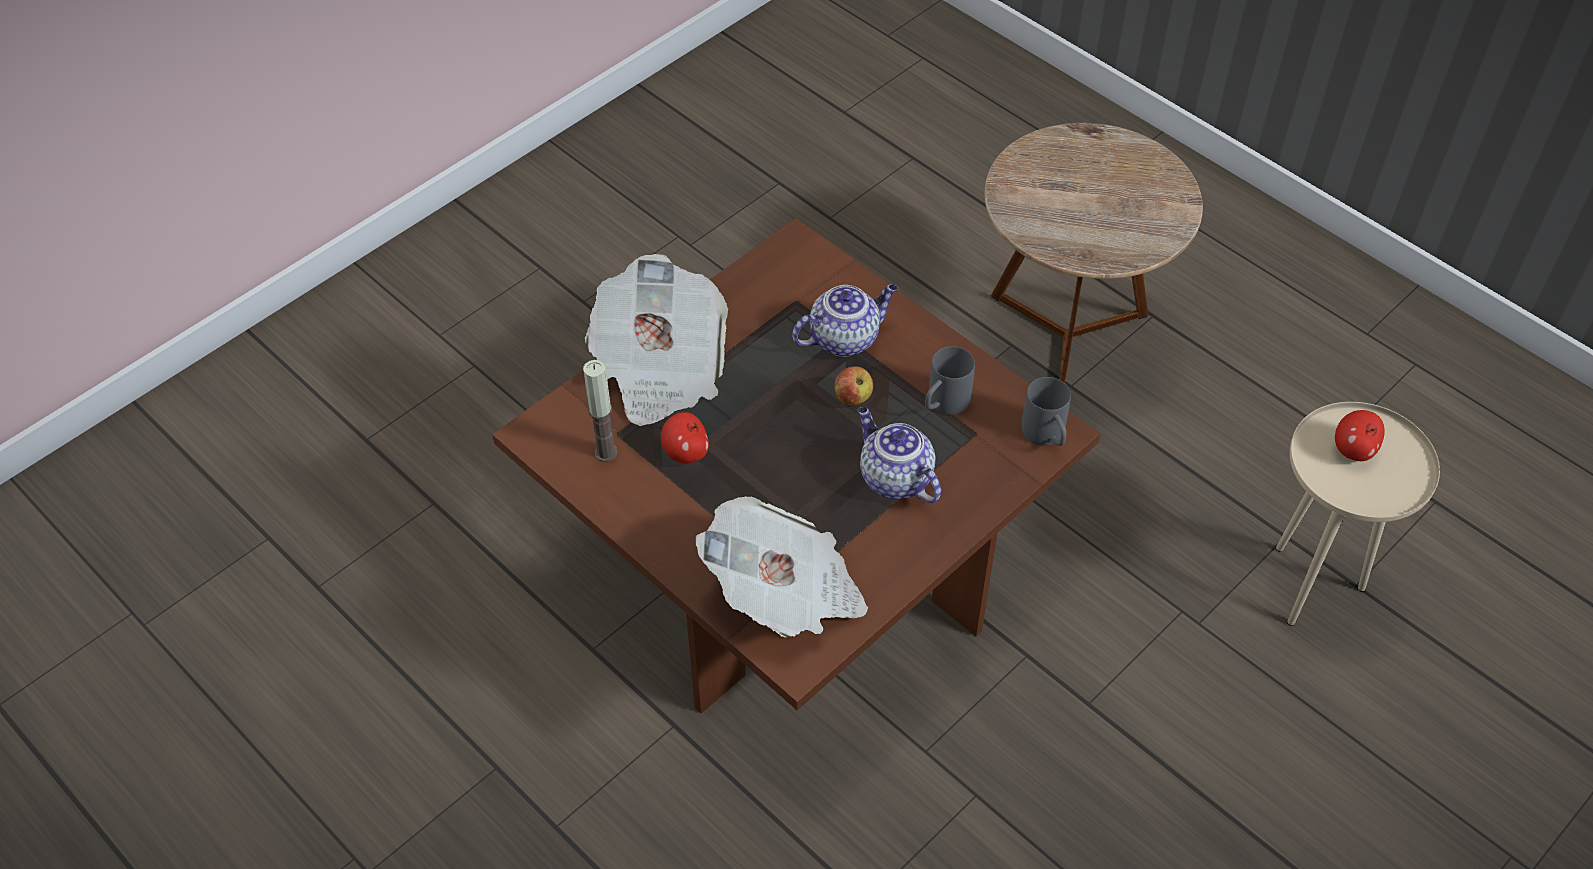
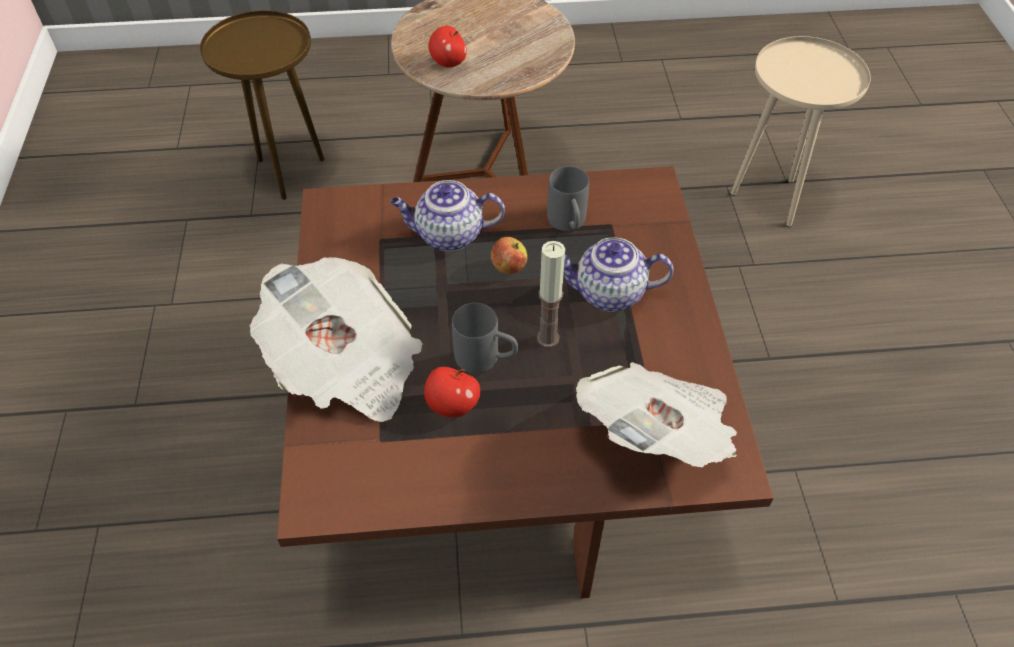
camera: 50 degrees left, 0 degrees up
(606, 452) = (393, 462): candle -> candle (548, 338)
(845, 338) = (448, 235): teapot -> teapot turned 105 degrees counterclockwise
(904, 202) = (288, 172): none -> brown side table
(1046, 437) = (651, 192): grey mug -> grey mug (486, 359)
(1353, 450) = (798, 71): apple -> apple (448, 63)

